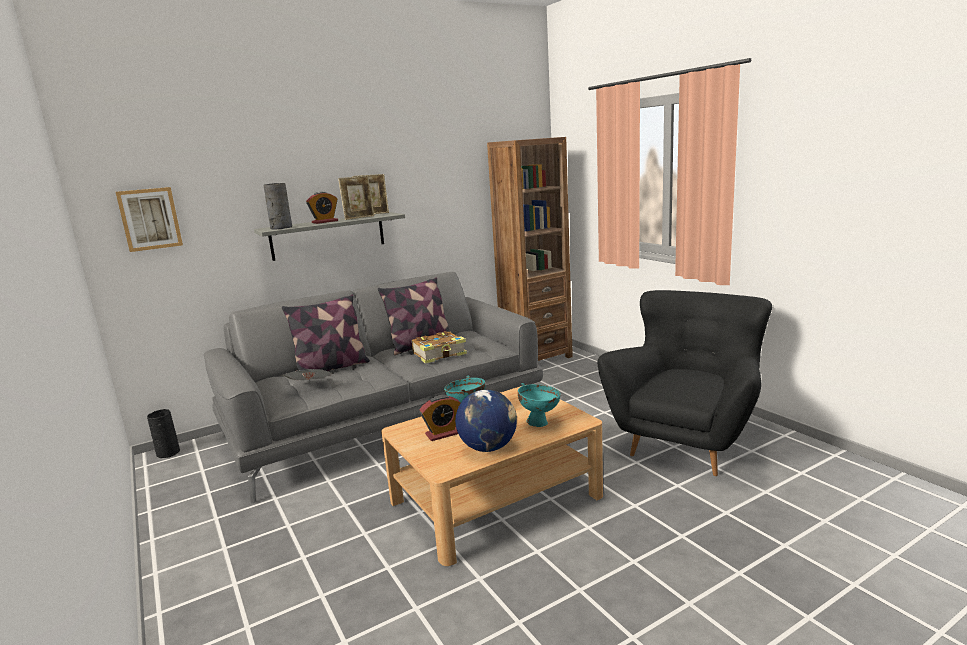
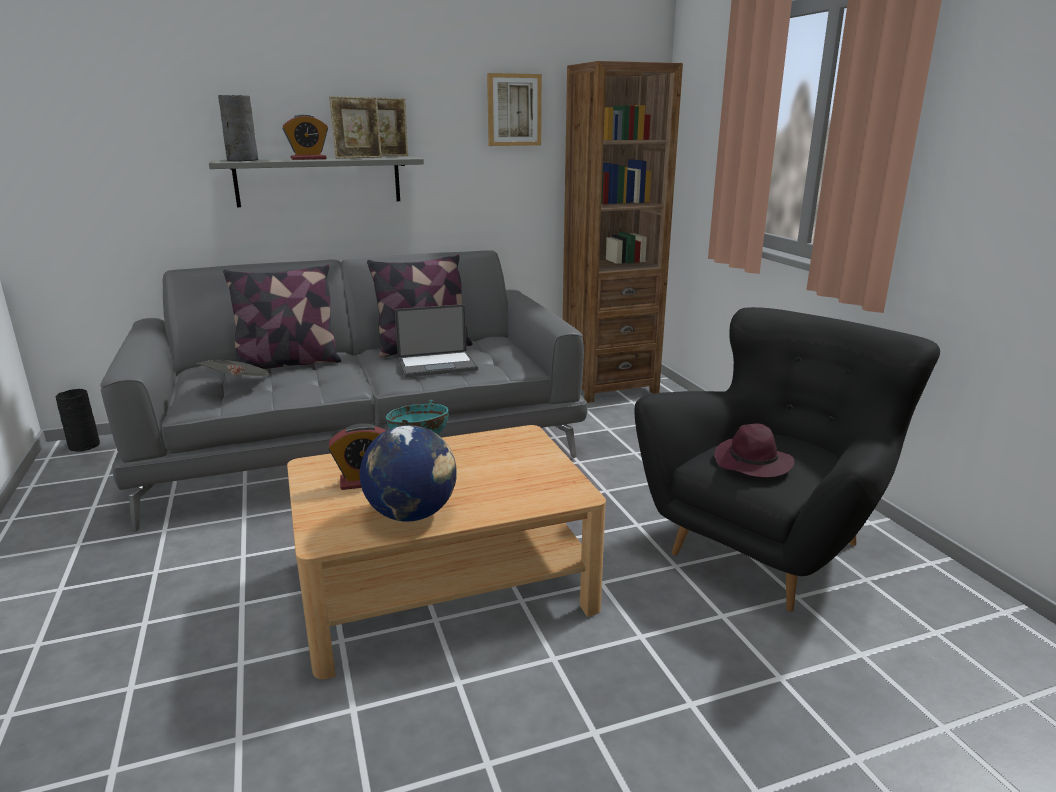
camera: 10 degrees right, 5 degrees up
(150, 219) = (65, 130): picture -> picture (514, 110)
(440, 354) = (438, 364): book -> laptop
(539, 422) = (511, 487): turquoise bowl -> none
(676, 387) = (753, 463): none -> purple hat

